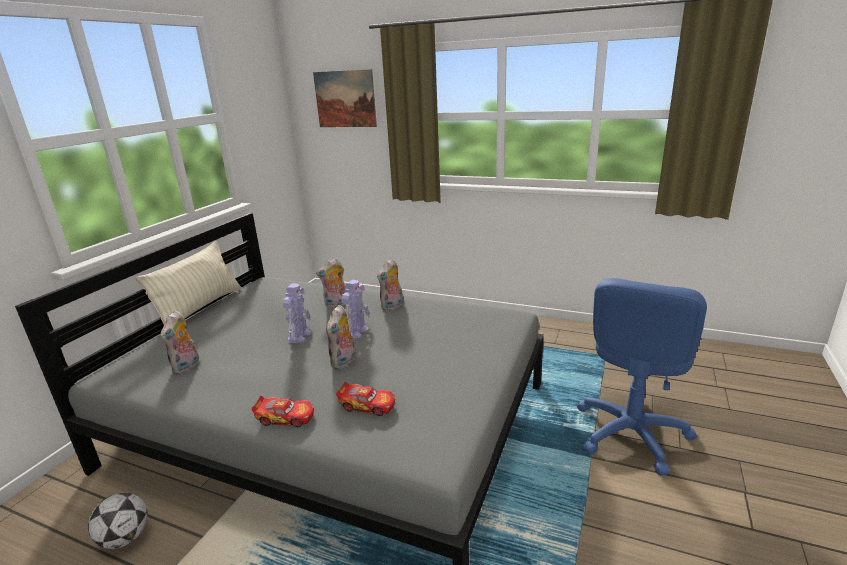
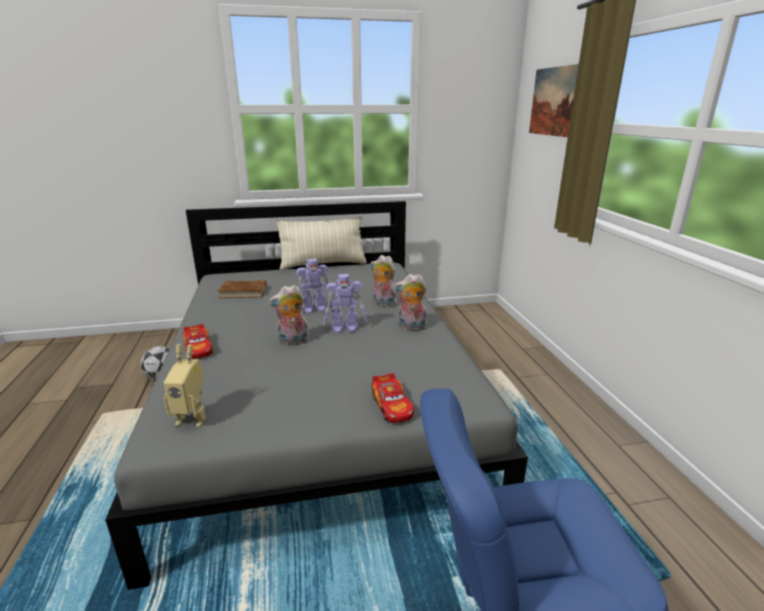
camera: 55 degrees right, 0 degrees up
(187, 367) = (243, 292): plush toy -> brown book
(367, 405) = (231, 375): toy car -> toy car (392, 406)
(418, 438) = (192, 418): none -> toy robot

